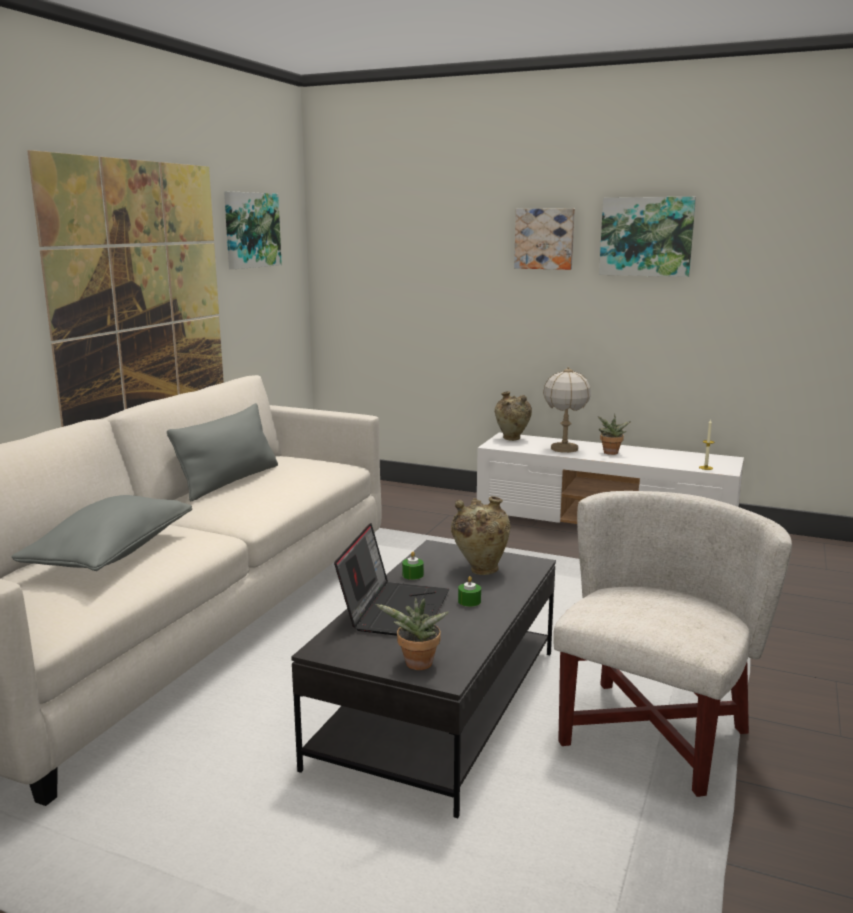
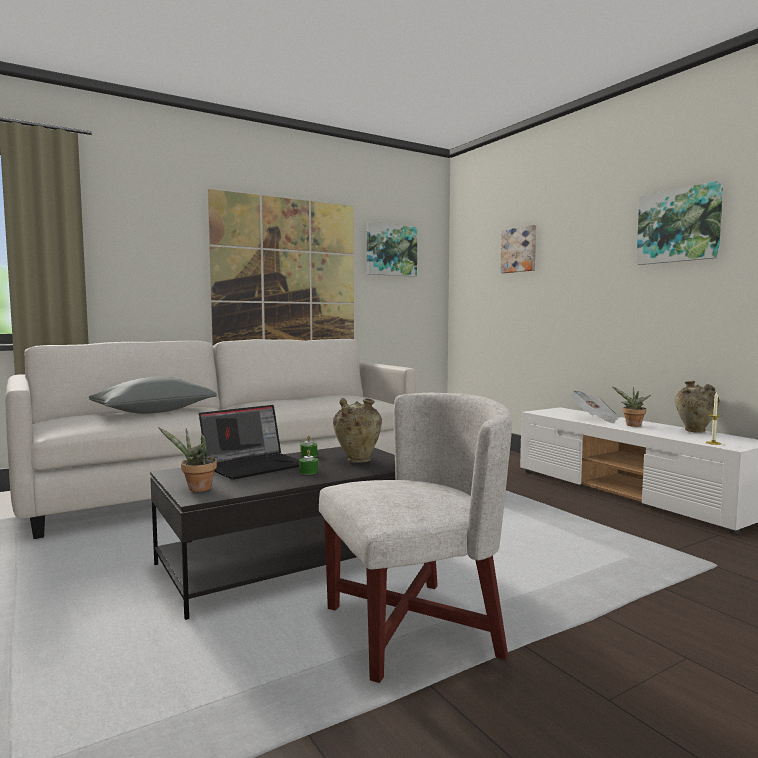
camera: 35 degrees right, 10 degrees down
(229, 481) = (293, 398): grey pillow -> none
(512, 439) = (561, 411): beige vase -> beige vase (695, 431)
(544, 239) = (596, 240): picture -> picture (519, 250)
(564, 449) = (594, 419): table lamp -> newspaper

